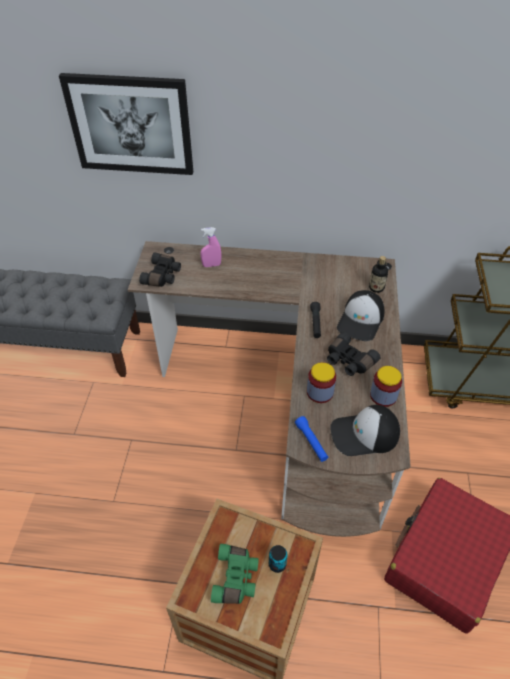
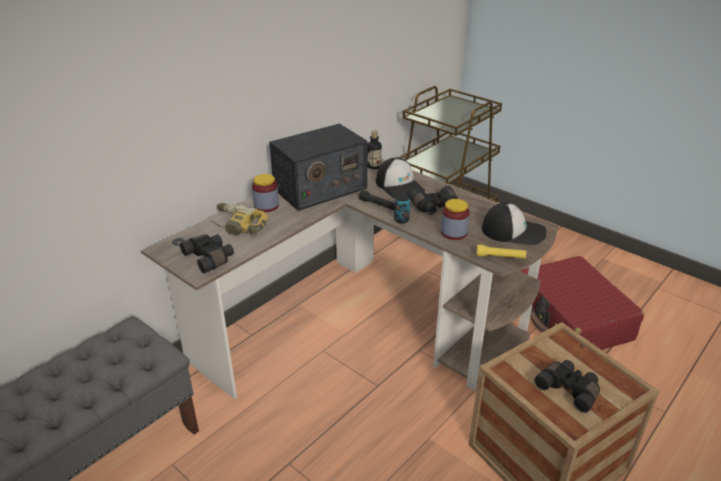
camera: 55 degrees left, 15 degrees down
(130, 125) = (106, 98): picture -> none
(211, 265) = (237, 226): pink spray bottle -> power drill
(236, 578) = (569, 389): green binoculars -> black binoculars
(277, 564) = (569, 359): can -> can (401, 220)
(304, 277) = (319, 189): none -> radio
(311, 442) = (500, 257): blue flashlight -> yellow flashlight
(364, 434) = (513, 231): cap -> cap turned 105 degrees counterclockwise
(383, 395) = (484, 208): jar -> jar (266, 206)

